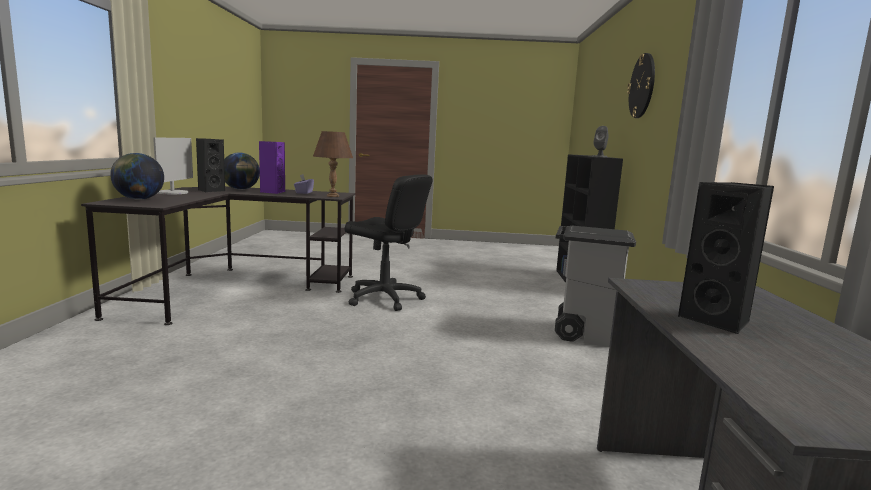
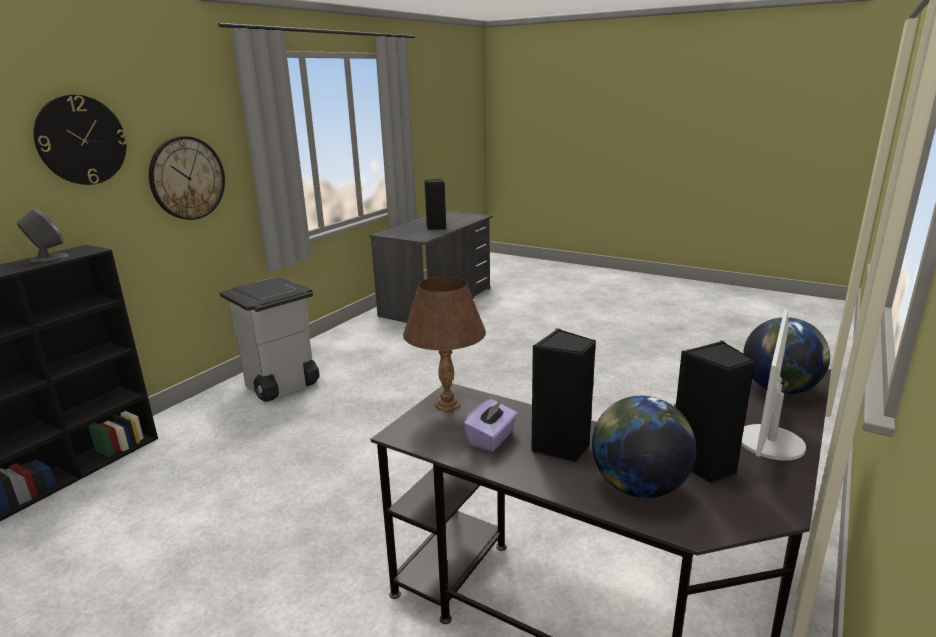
camera: 150 degrees left, 10 degrees up
(272, 192) = (561, 447): purple speaker -> black speaker
(384, 298) = (402, 489): black office chair -> none
(668, 122) = (187, 178): none -> wall clock

